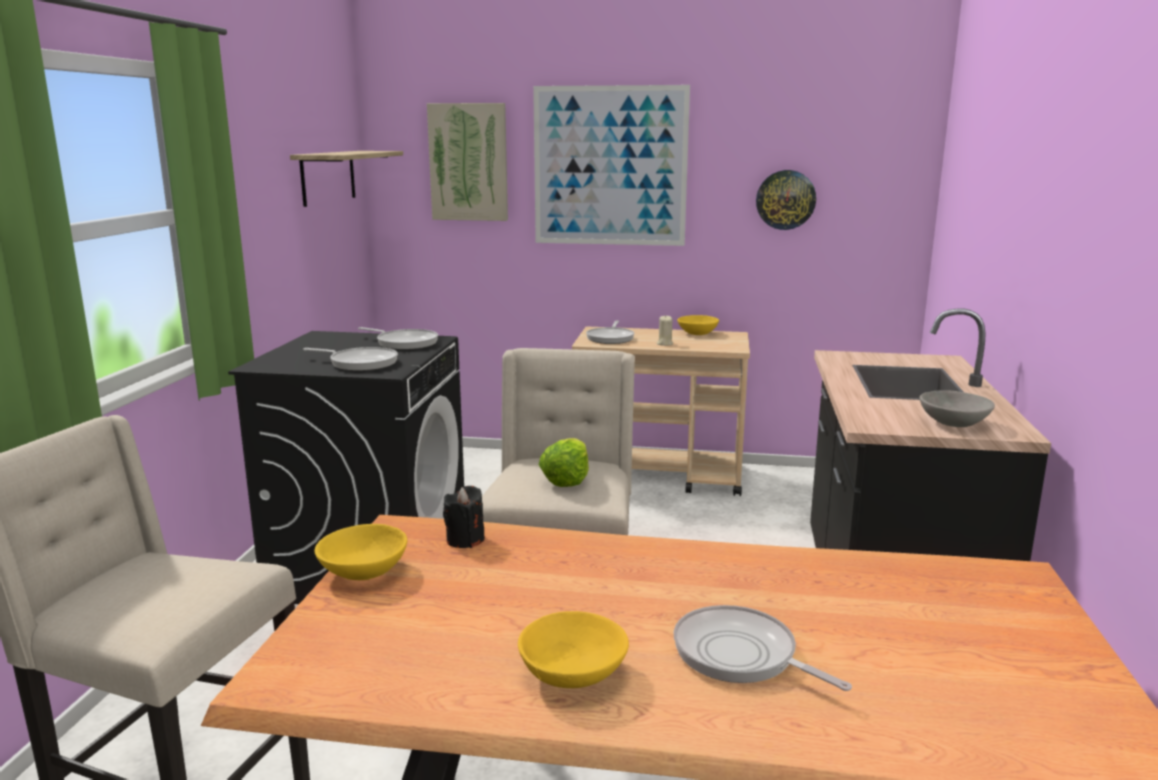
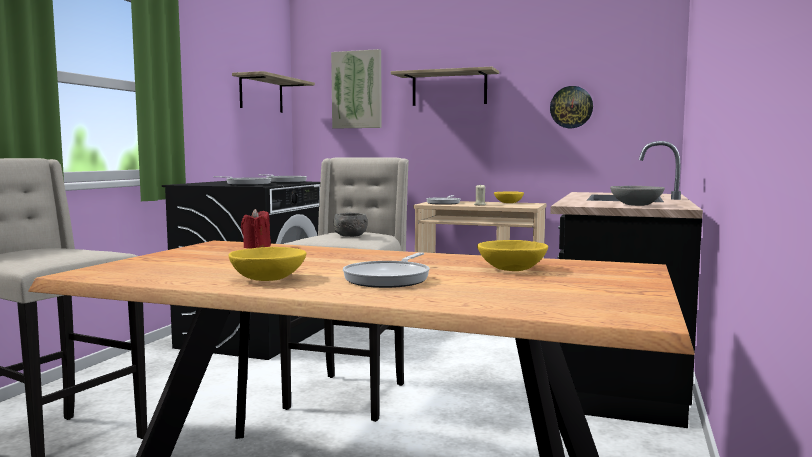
camera: 10 degrees right, 10 degrees down
(364, 572) = (179, 252): yellow bowl -> yellow bowl (512, 269)
(465, 540) = (256, 247): black candle -> red candle
(566, 479) = (350, 235): lettuce -> grey bowl
(610, 166) = (449, 89): picture -> shelf
(740, 655) = (389, 278): frying pan -> frying pan turned 120 degrees counterclockwise

